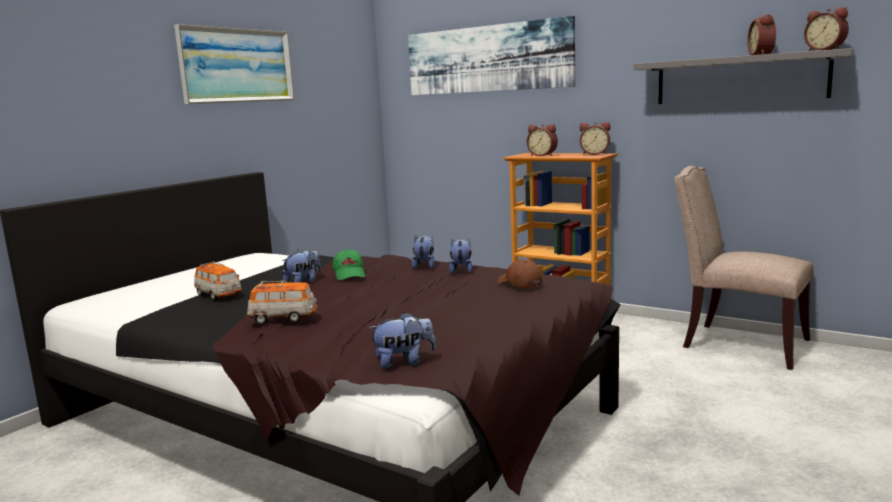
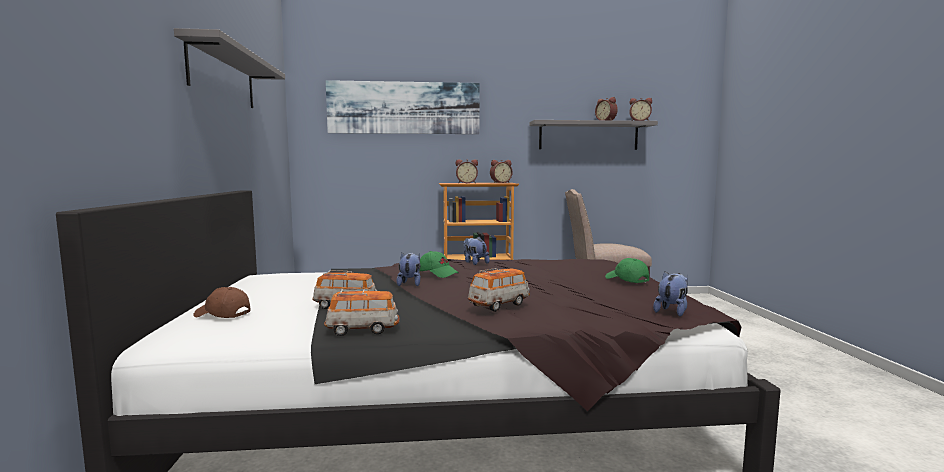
camera: 40 degrees left, 5 degrees down
(170, 320) = (363, 330): none -> toy car
(237, 65) = (223, 76): picture -> grey shelf
(461, 270) = (511, 262): plush toy -> none
(495, 315) = (626, 280): none -> green cap
(519, 284) = (577, 264): brown cap -> brown cap (222, 315)

